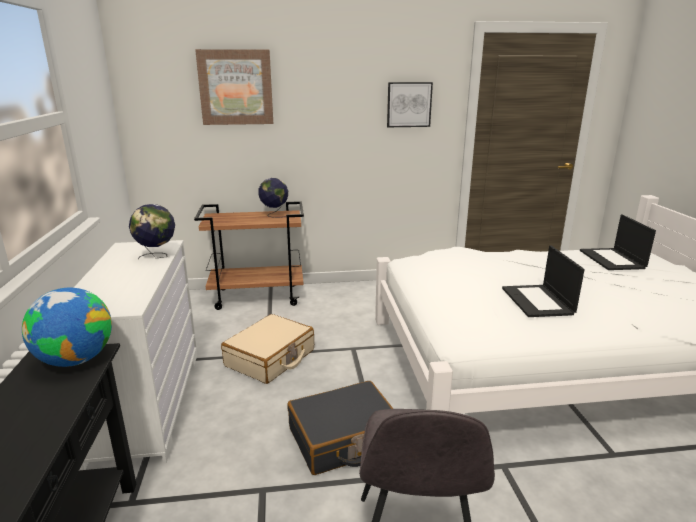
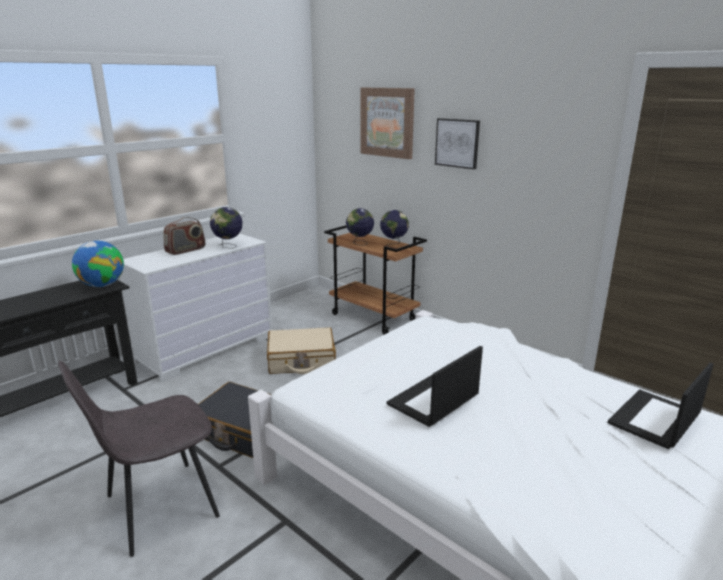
camera: 50 degrees right, 0 degrees up
(114, 277) = (186, 250): none -> radio
(242, 221) = (360, 243): none -> globe
(409, 104) = (541, 154): picture -> picture (457, 143)

